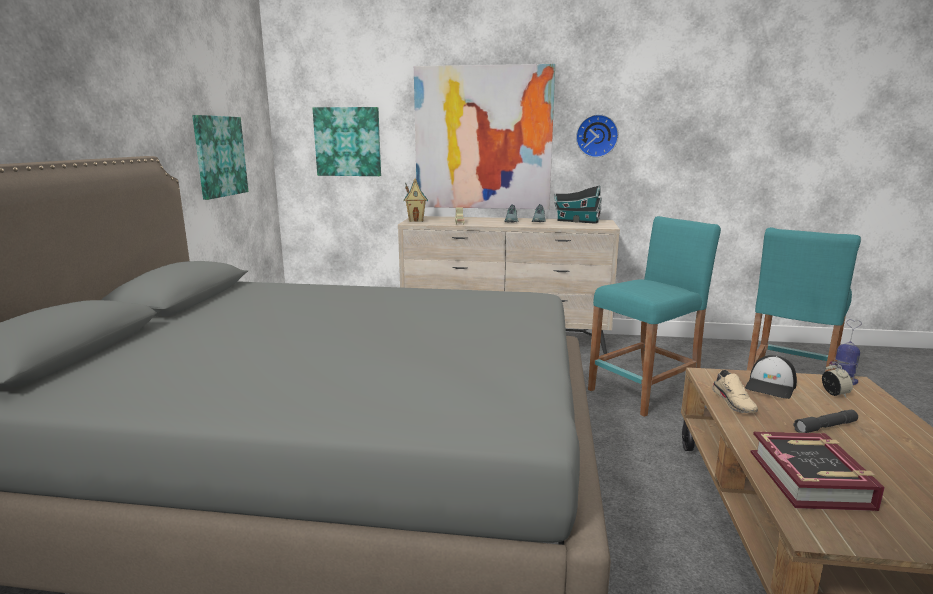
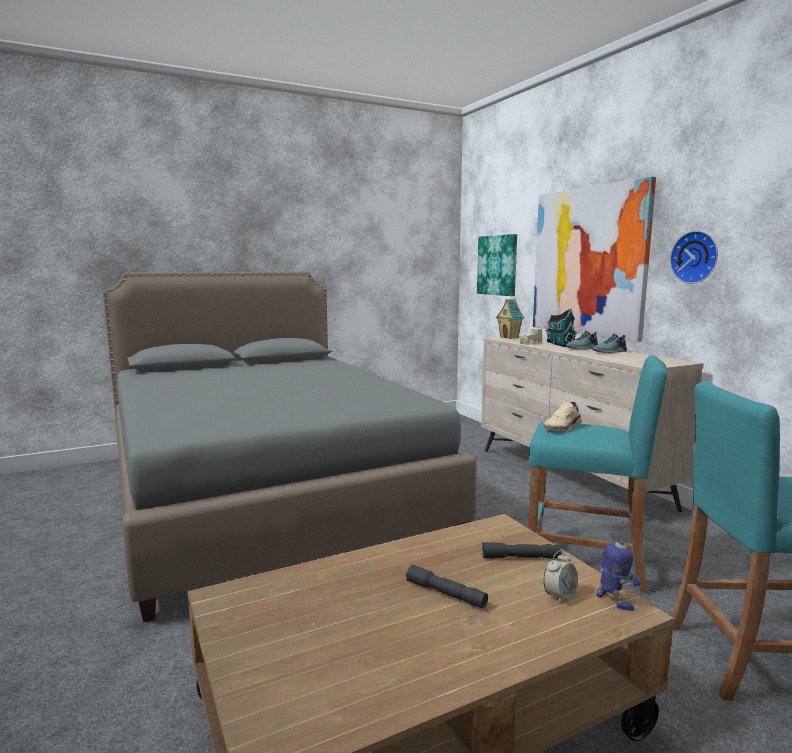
camera: 55 degrees right, 5 degrees down
(219, 156) = (387, 274): picture -> none
(576, 221) = (646, 357): toy house -> toy house (559, 344)
(735, 402) = (444, 544): beige shoe -> beige shoe (563, 427)
(771, 386) = (521, 557): cap -> grey flashlight
(810, 479) = (311, 591): book -> none

